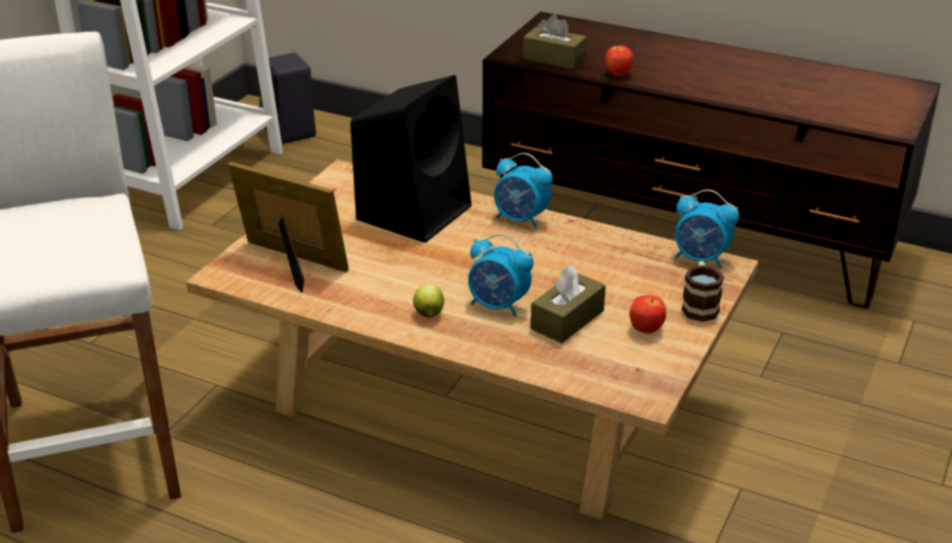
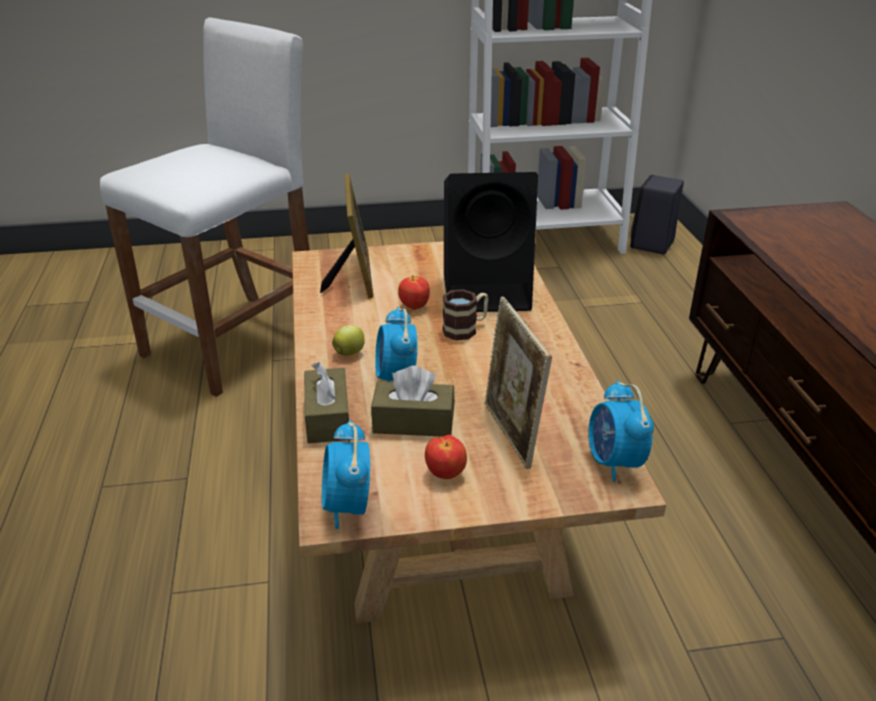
camera: 55 degrees right, 0 degrees up
(521, 220) = (543, 340): alarm clock -> alarm clock (347, 507)
(554, 59) = (771, 235): brown tissue box -> brown tissue box (328, 418)
(618, 75) = (804, 272): apple -> apple (414, 307)
(628, 284) = (511, 435): none -> picture frame
(699, 306) = (527, 493): mug -> mug (465, 329)

